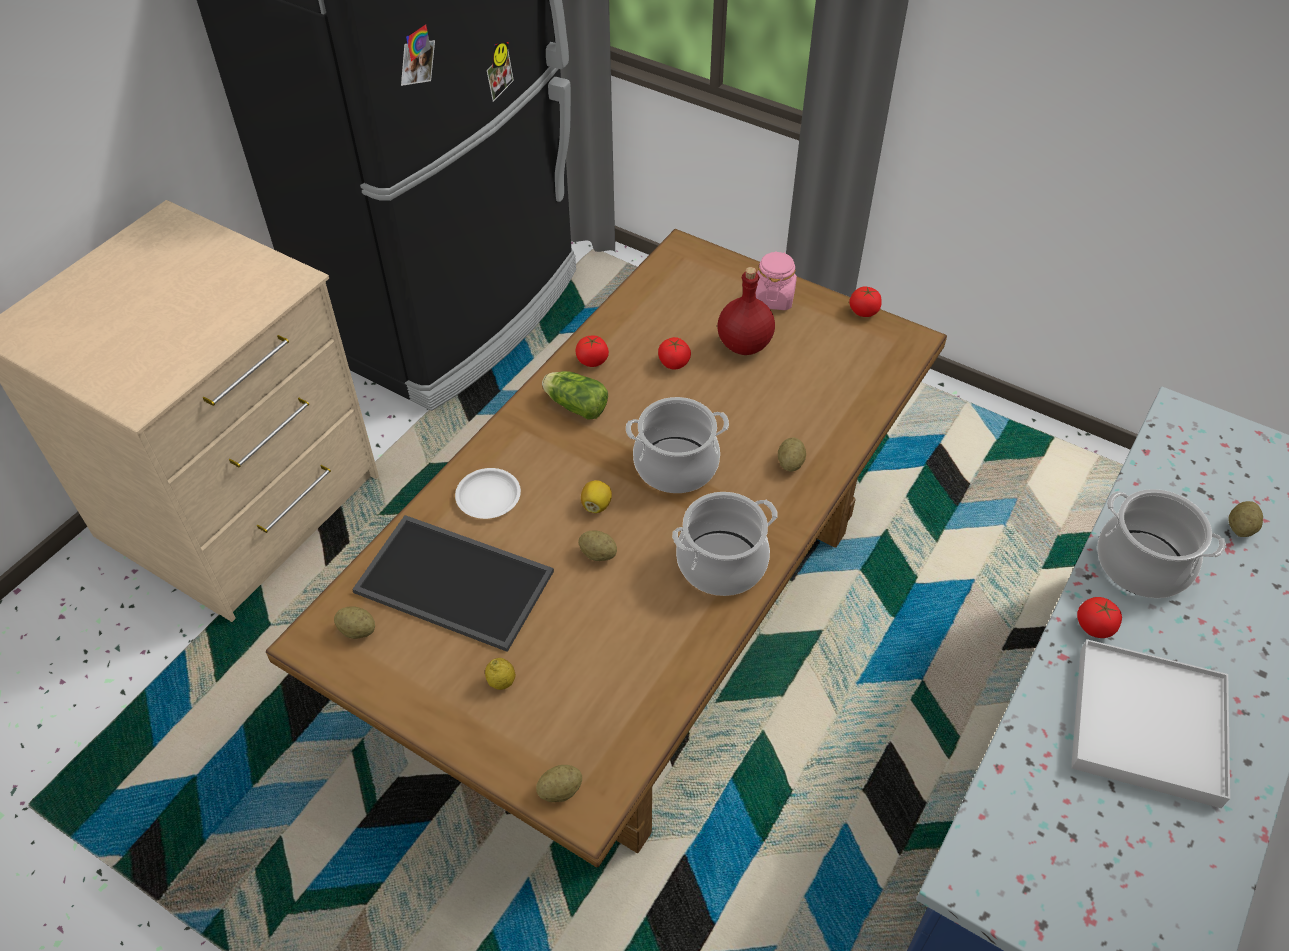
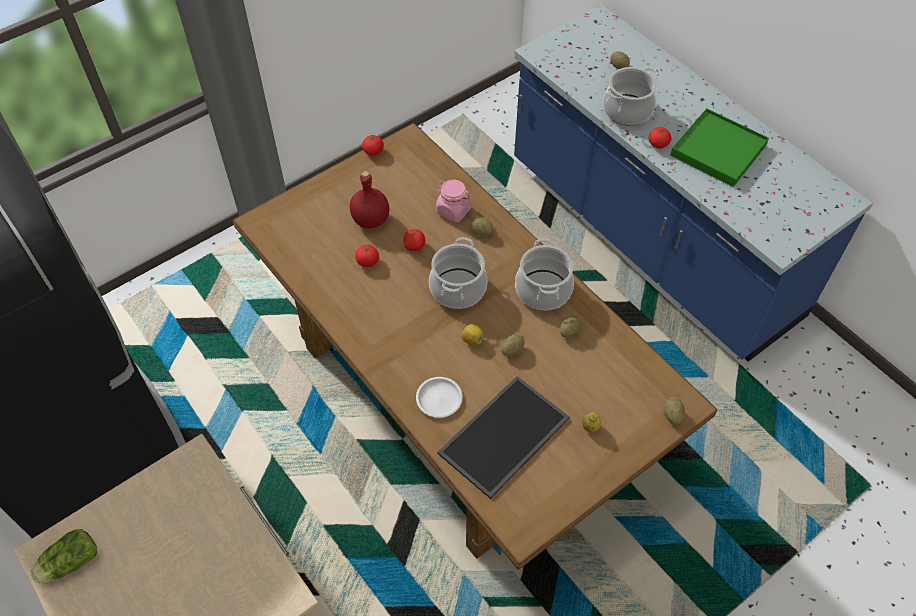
camera: 70 degrees left, 5 degrees up
(357, 630) = (523, 502): potato -> potato (569, 332)
(574, 405) = (378, 328): lettuce -> lettuce (68, 564)
(592, 361) = (341, 306): tomato -> tomato (414, 246)
(773, 298) = (335, 190): pink jar -> pink jar (453, 210)
(1147, 726) = (718, 150): white tray -> green tray

